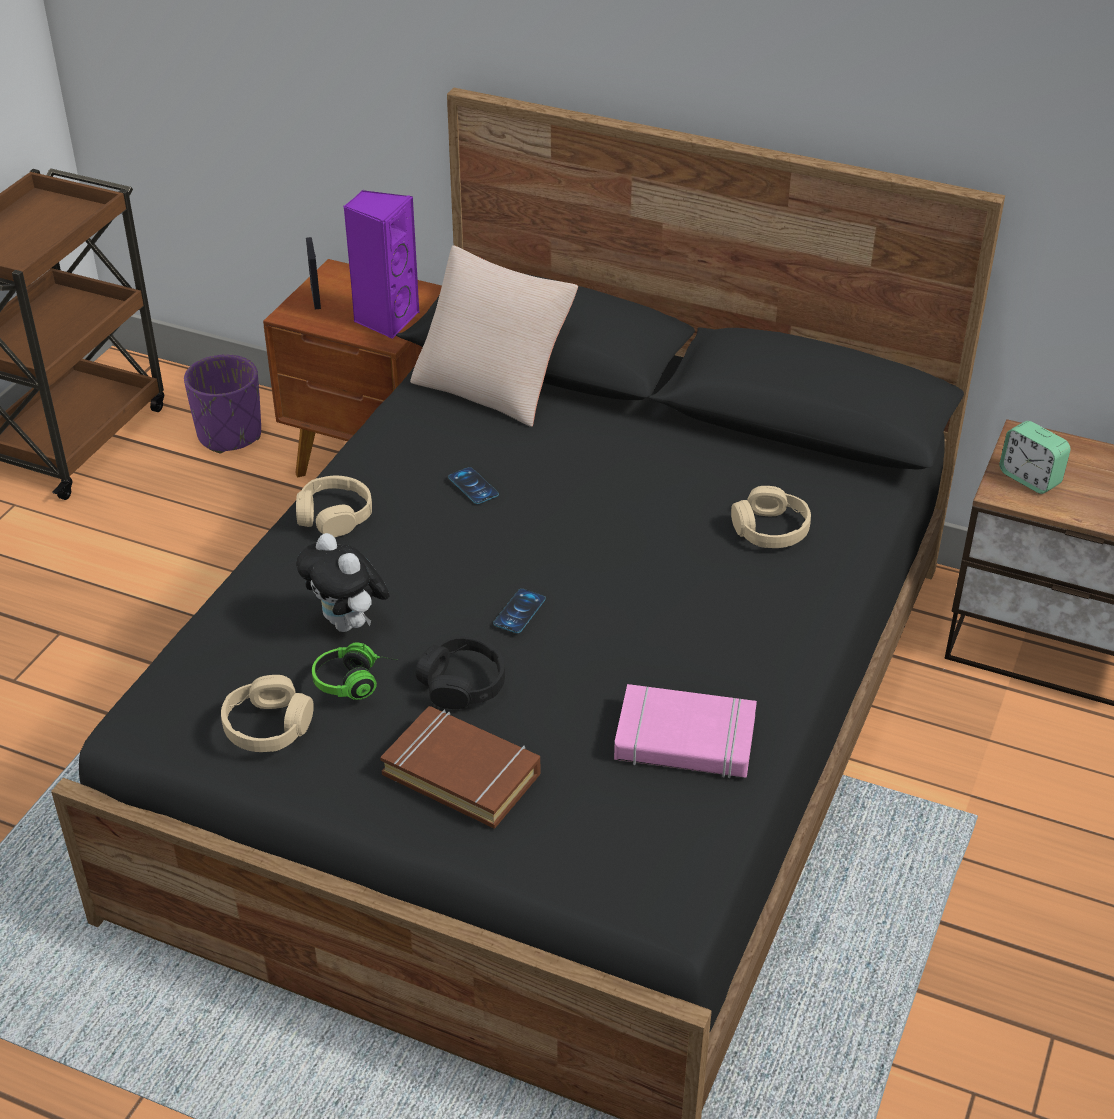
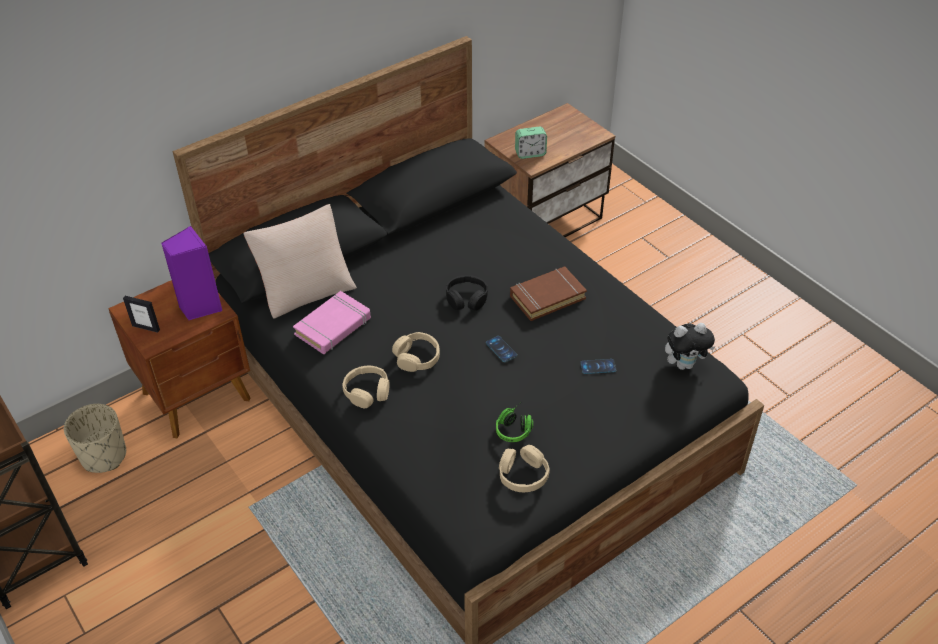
camera: 60 degrees left, 5 degrees up
(230, 434) = (103, 456): purple planter -> beige planter
(348, 624) = (468, 415): plush toy -> plush toy (684, 364)
(462, 683) = (538, 390): black headphones -> black headphones (466, 298)
(462, 773) = (600, 413): brown book -> brown book (547, 297)
(473, 486) = (389, 328): phone -> phone (598, 366)
(685, 740) = (624, 330): pink book -> pink book (333, 327)
(770, 529) = (504, 243): beige headphones -> beige headphones (417, 357)

